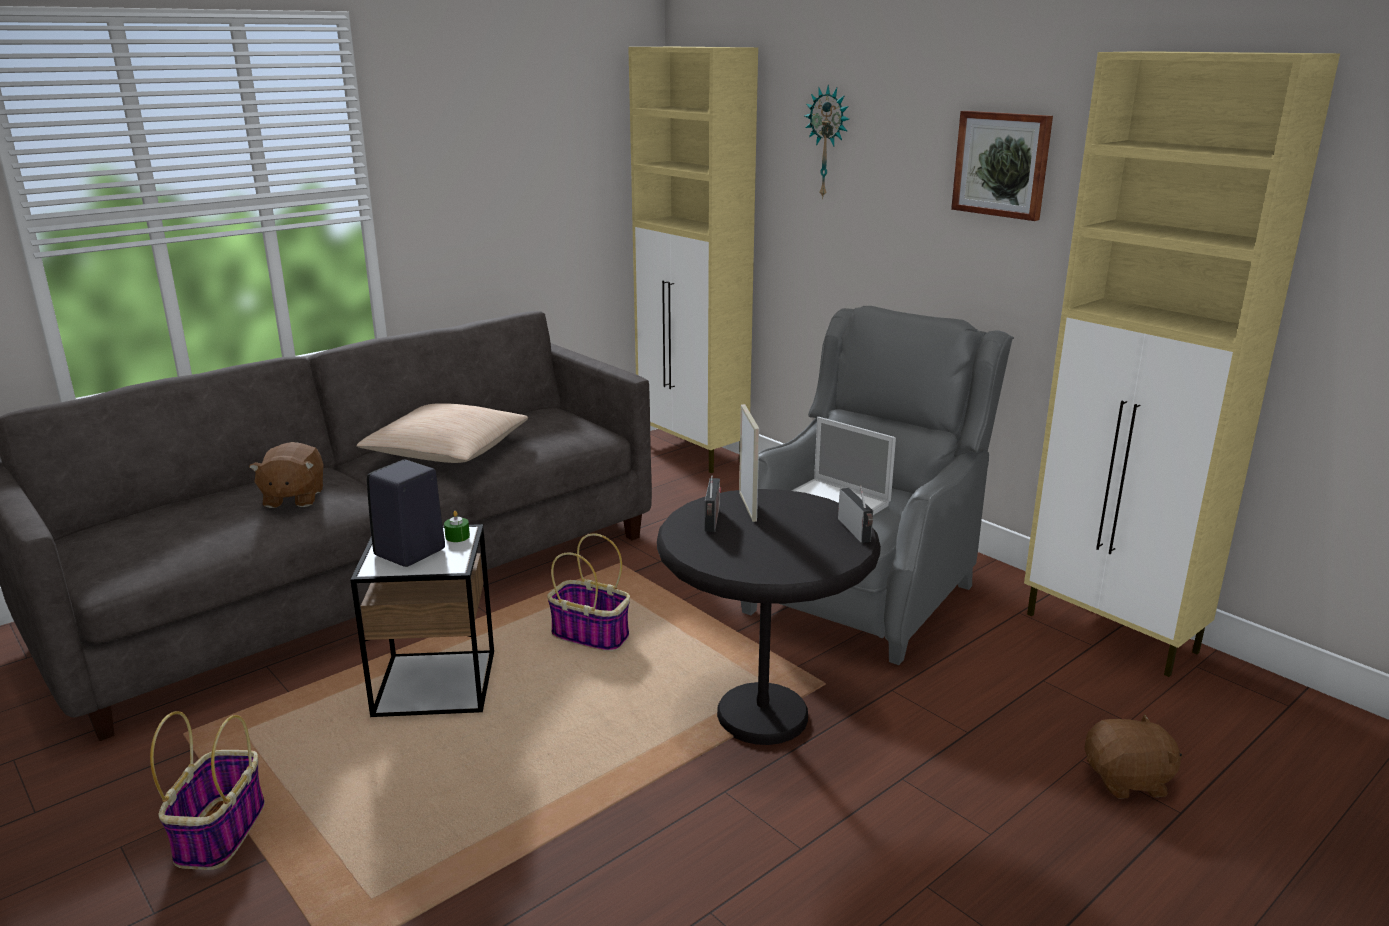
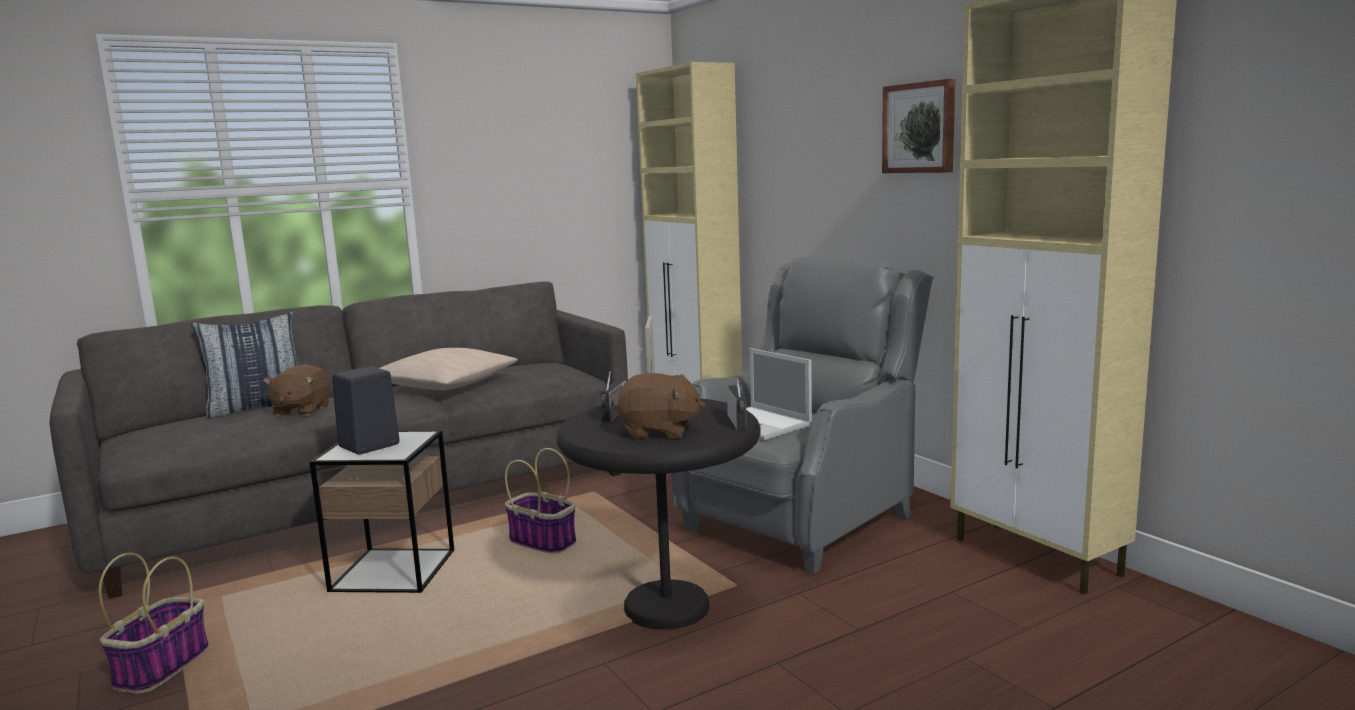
camera: 10 degrees right, 10 degrees down
(229, 491) = (257, 407): none -> pillow
(457, 536) = (415, 437): green candle -> none
(828, 142) = (789, 132): wall clock -> none
(1128, 781) = (1007, 677): brown plush toy -> brown plush toy (659, 431)

